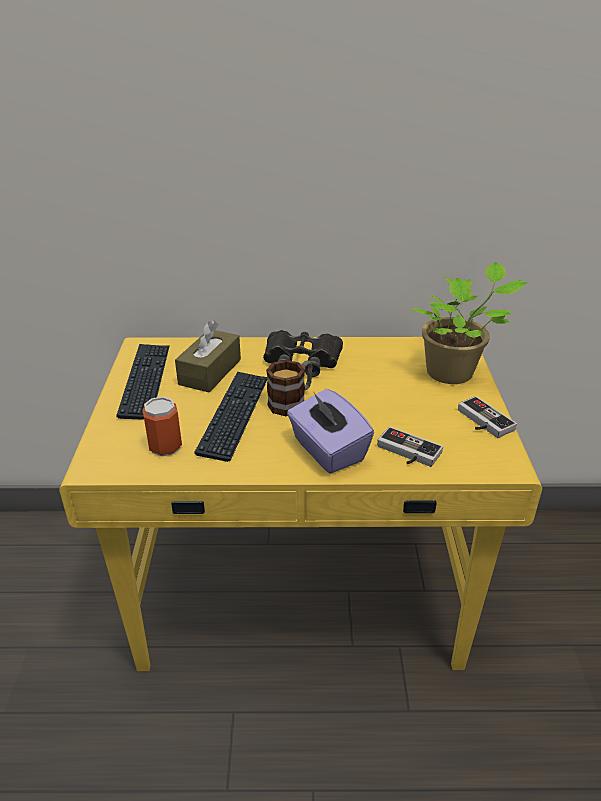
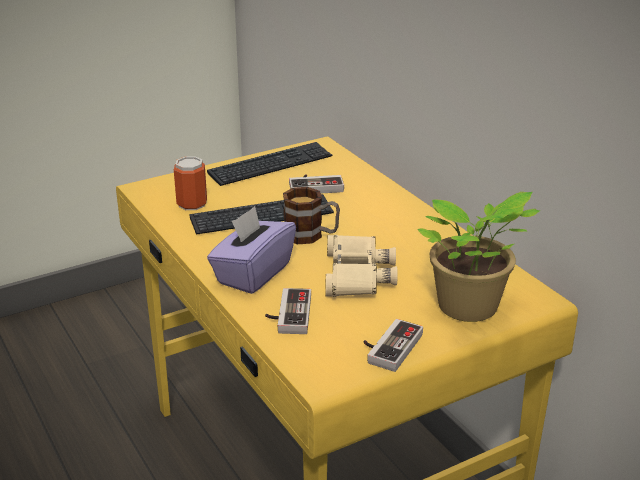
camera: 60 degrees right, 5 degrees down
(210, 372) = (315, 186): brown tissue box -> game controller
(301, 360) = (387, 220): black binoculars -> none
(371, 401) = (356, 274): none -> beige binoculars

